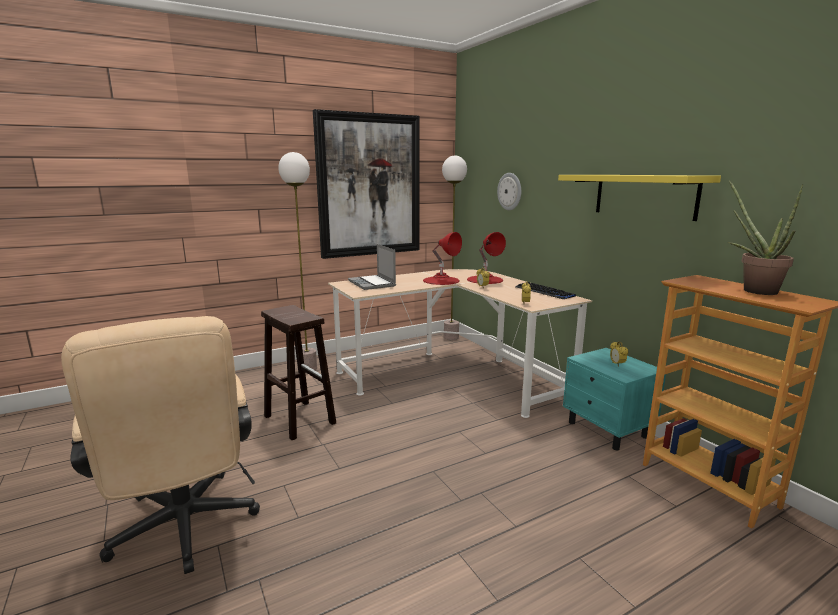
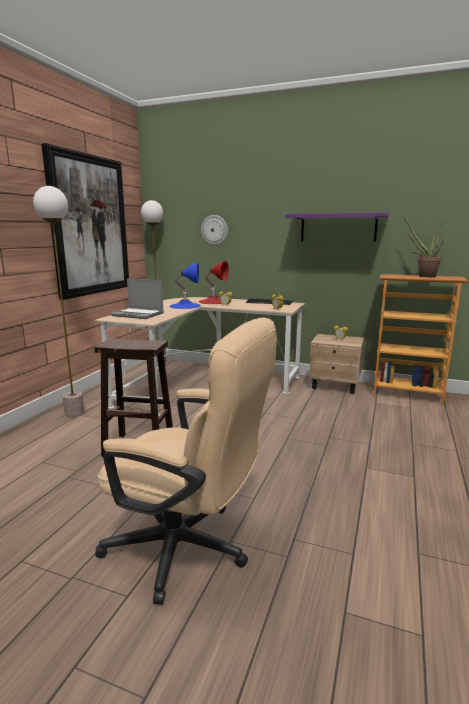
camera: 40 degrees left, 0 degrees up
(441, 280) = (185, 306): red table lamp -> blue table lamp
(607, 430) = (335, 386): turquoise nightstand -> beige nightstand
(644, 195) = (338, 228): yellow shelf -> purple shelf

